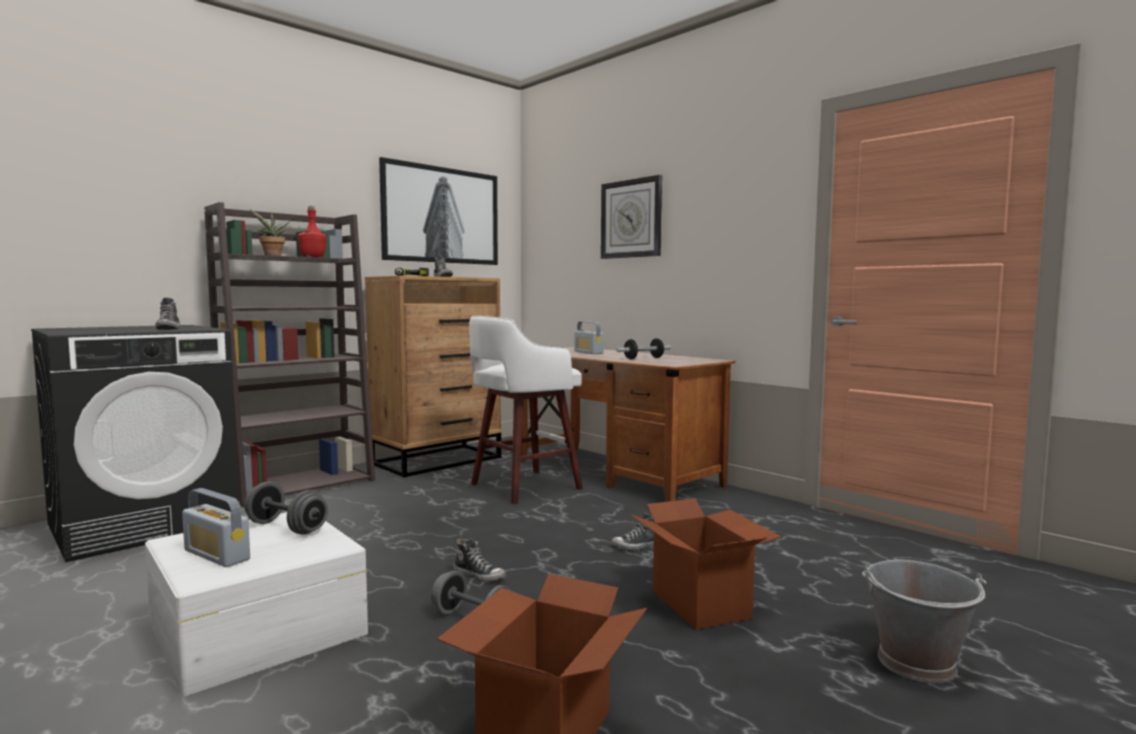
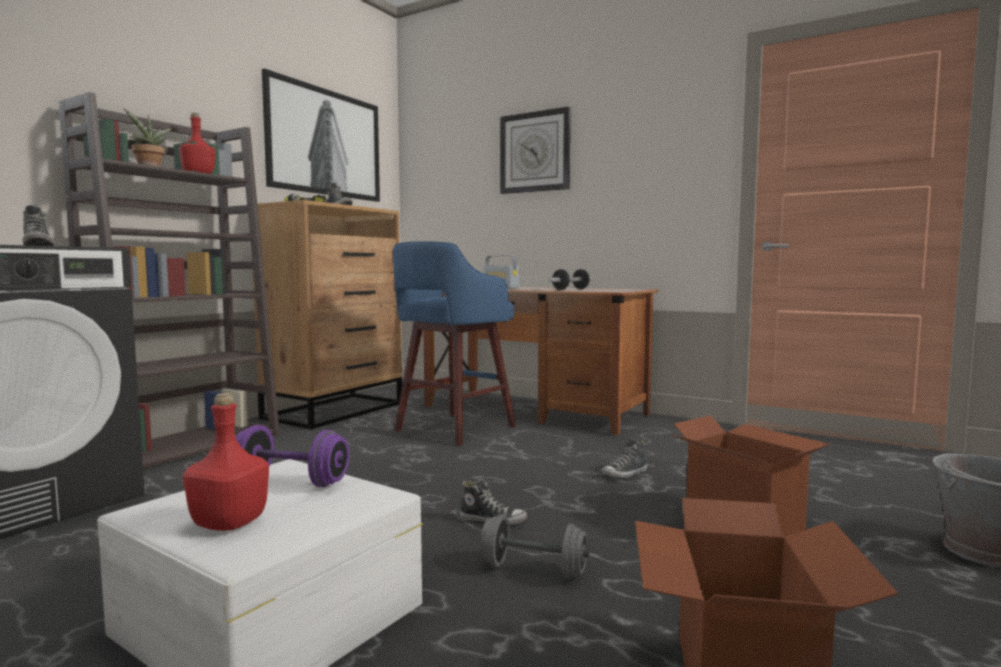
camera: 15 degrees left, 0 degrees up
(217, 555) = (231, 523): radio -> red bottle
(286, 528) = (291, 482): grey dumbbell -> purple dumbbell
(522, 487) = (452, 429): white stool -> blue stool

